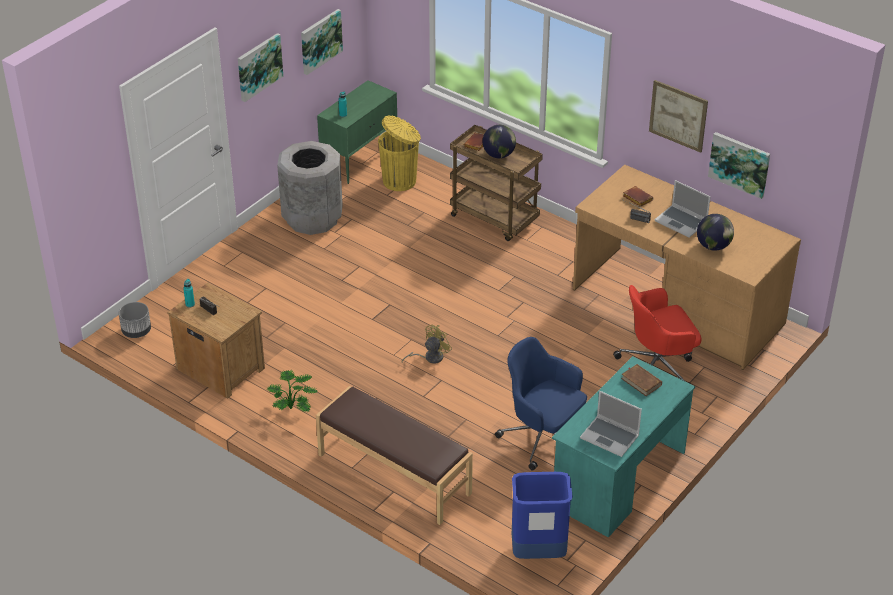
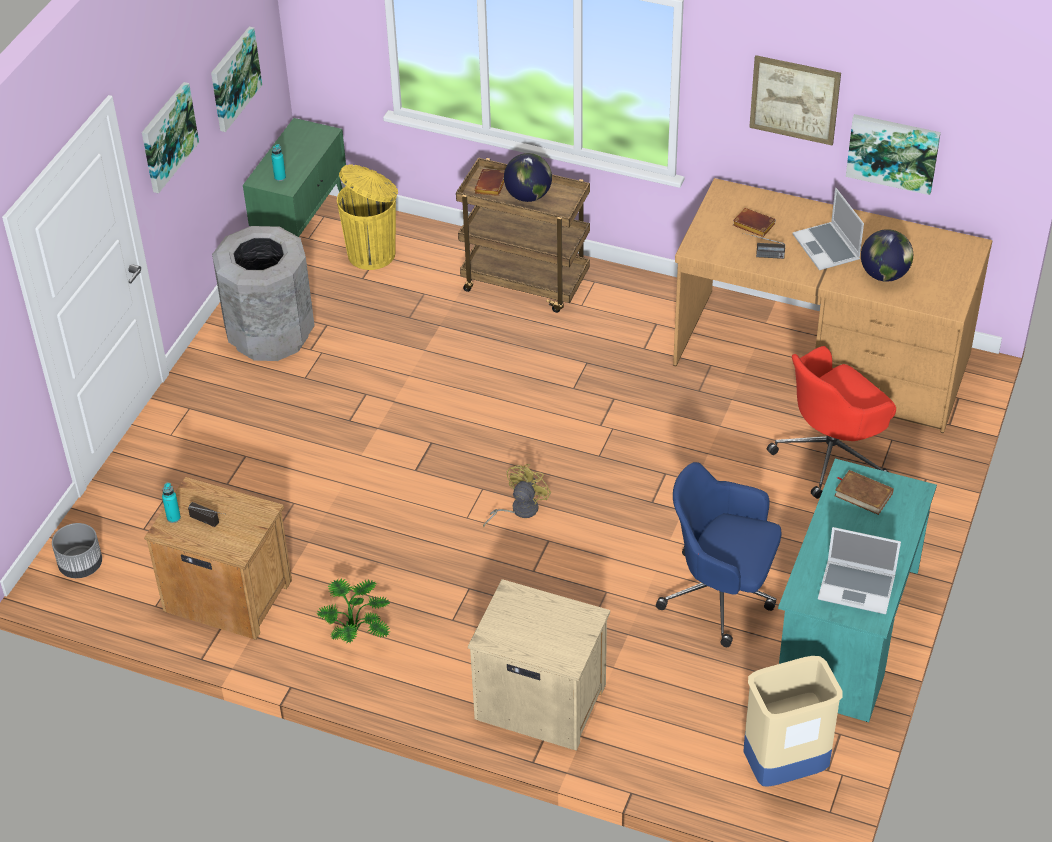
camera: 15 degrees left, 5 degrees up
(393, 474) = (539, 700): brown bench -> beige nightstand
(538, 552) = (785, 769): blue trash can -> beige trash can
(682, 222) = (827, 248): laptop -> laptop turned 45 degrees clockwise

